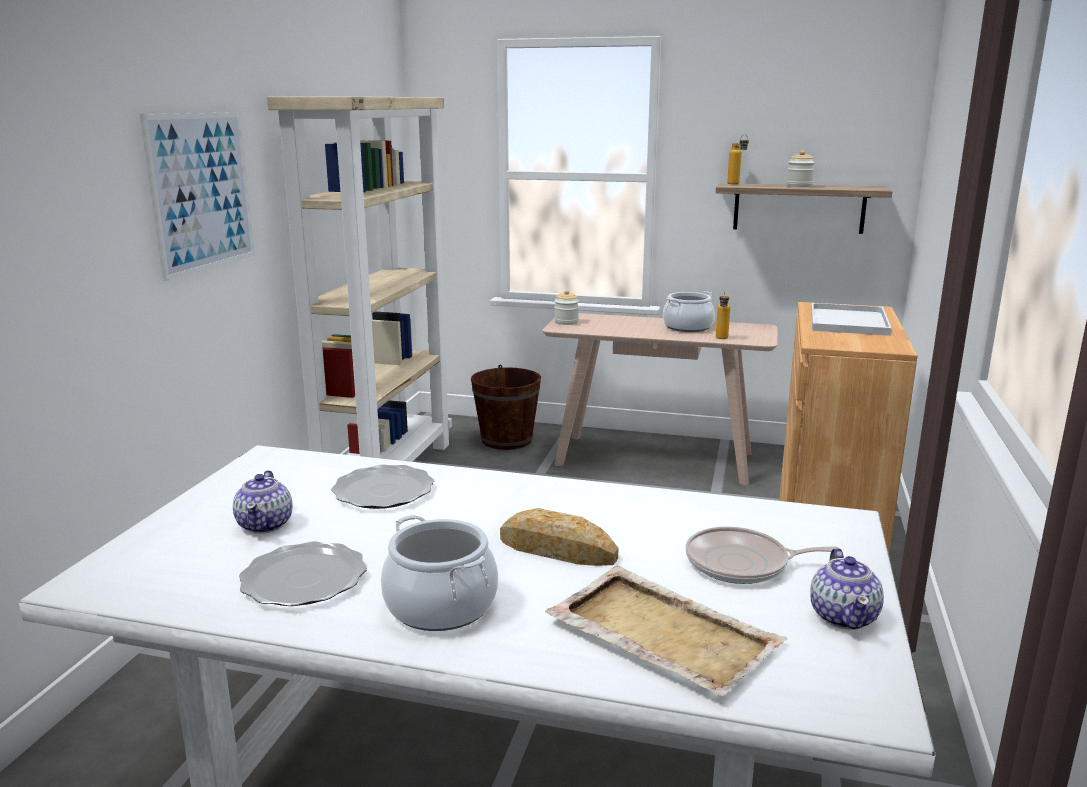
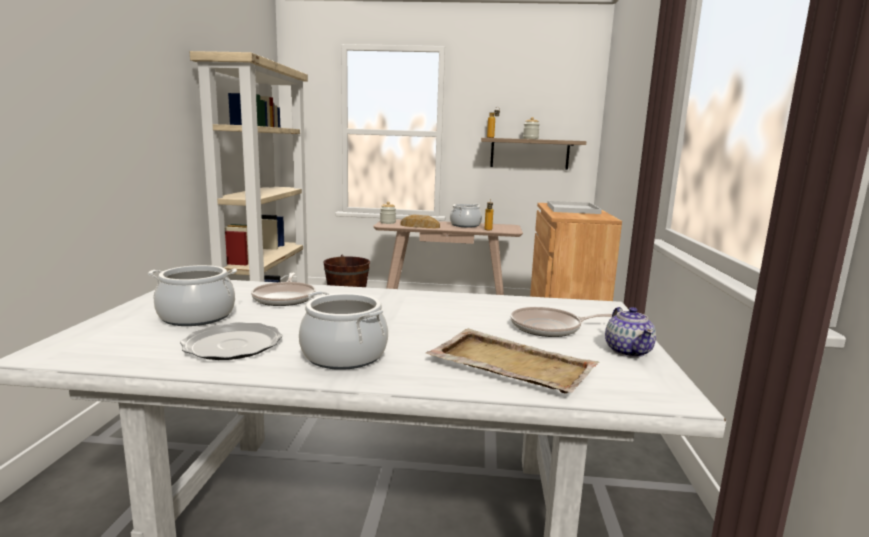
camera: 10 degrees left, 5 degrees down
(201, 192) = (141, 104): picture -> none
(266, 524) = (196, 316): teapot -> cooking pot
(384, 491) = (285, 298): plate -> frying pan
(557, 549) = (420, 324): bread -> bread (420, 226)

